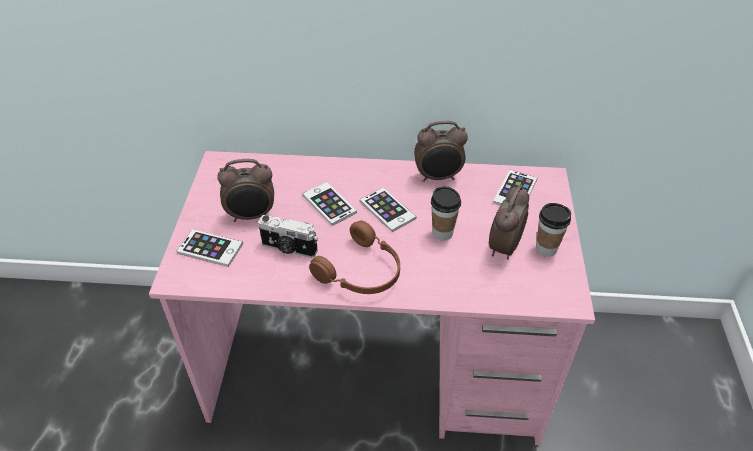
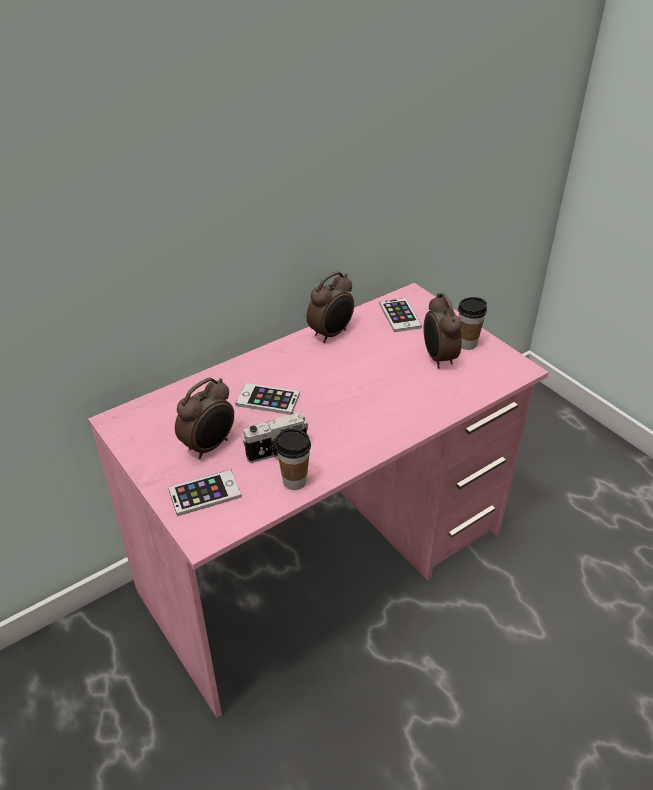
camera: 40 degrees left, 5 degrees down
(362, 272) = (359, 434): brown headphones -> none
(387, 210) = (322, 378): phone -> none
(442, 233) = (384, 372): cup -> cup (294, 481)

